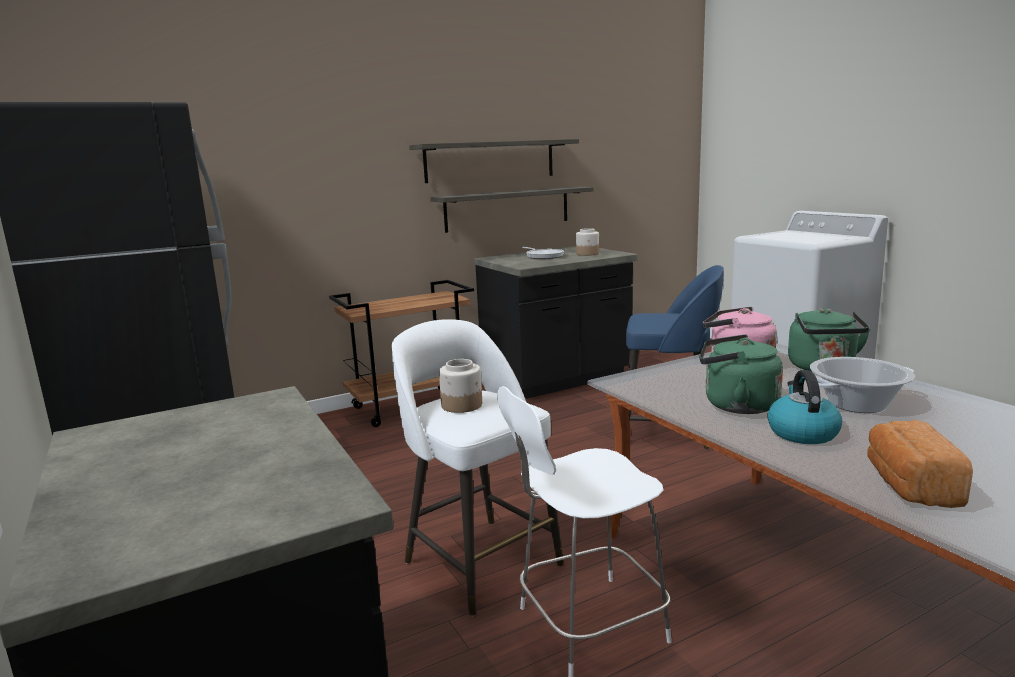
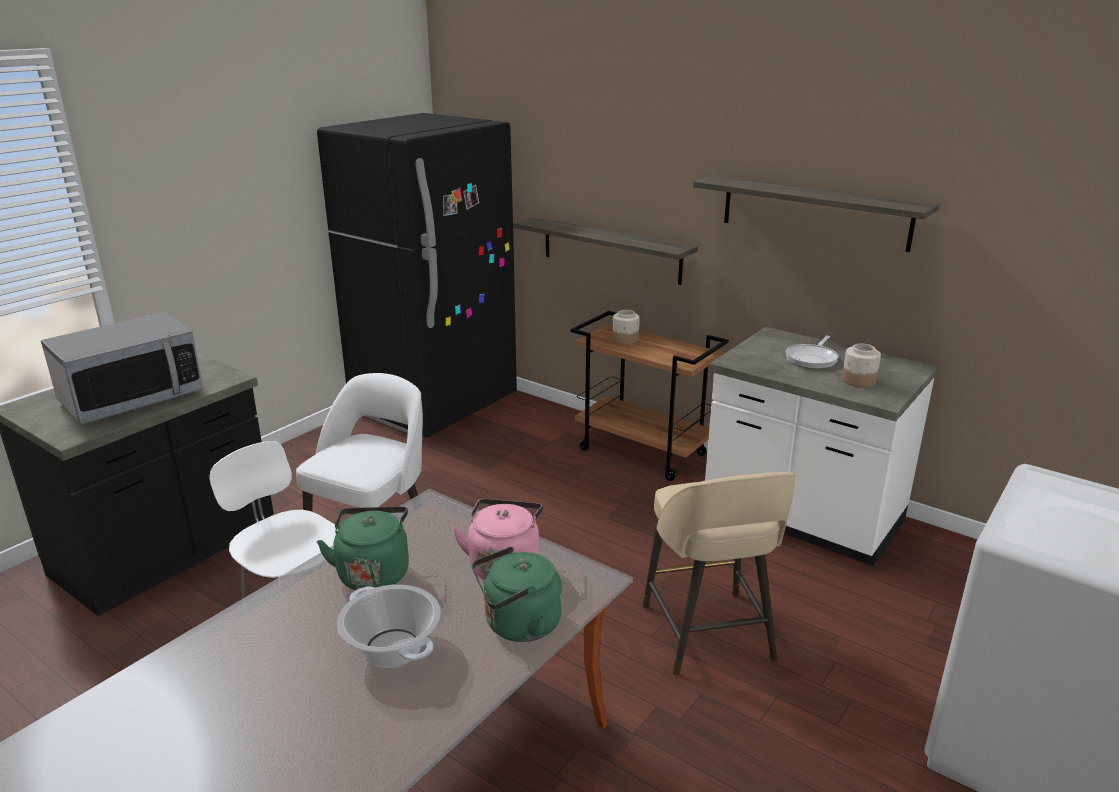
camera: 65 degrees right, 10 degrees up
(234, 459) = (132, 398): none -> microwave
(462, 405) = (361, 449): jar -> jar (625, 339)
(507, 208) = (829, 280): shelf -> shelf (611, 250)
(557, 380) = (802, 518): black counter -> white counter
(669, 431) = (708, 635): blue stool -> beige stool
(801, 432) = (307, 613): kettle -> none
(909, 486) = (193, 670): bread -> none

